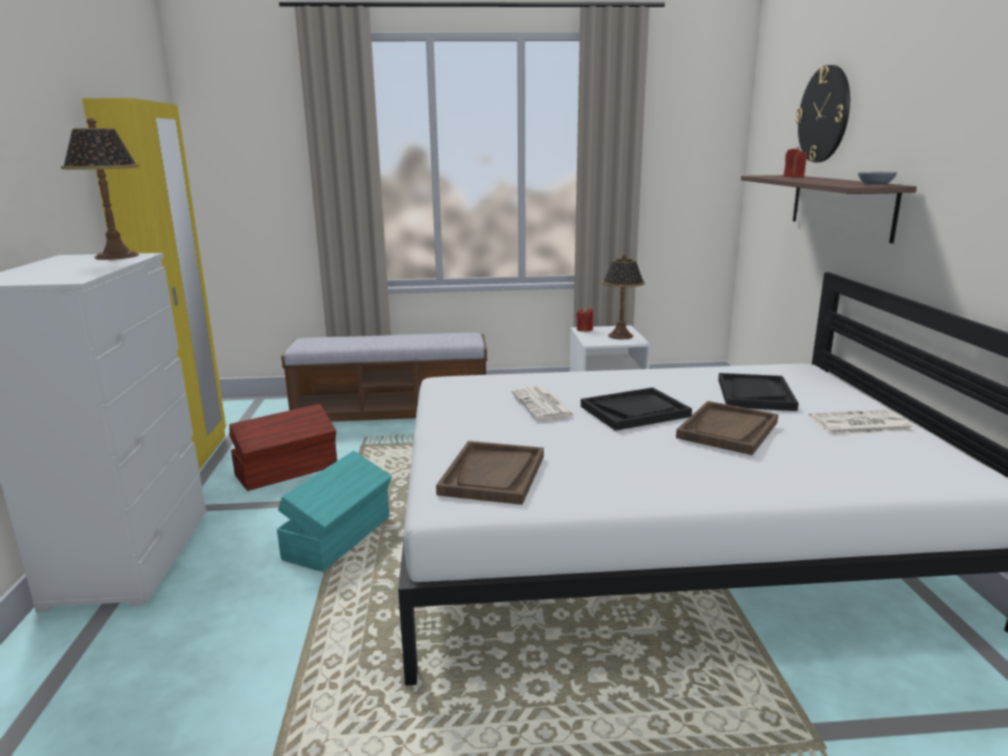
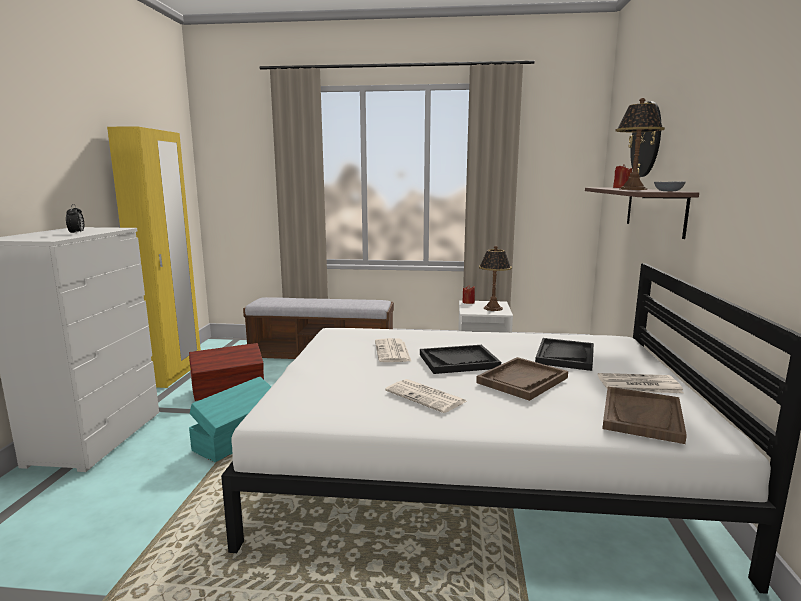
camera: 10 degrees right, 5 degrees down
(92, 267) = (77, 233): none -> alarm clock
(117, 256) = (104, 228): table lamp -> table lamp (633, 189)
(493, 475) = (319, 398): brown tray -> brown tray (642, 416)
(626, 461) = (426, 396): none -> newspaper

